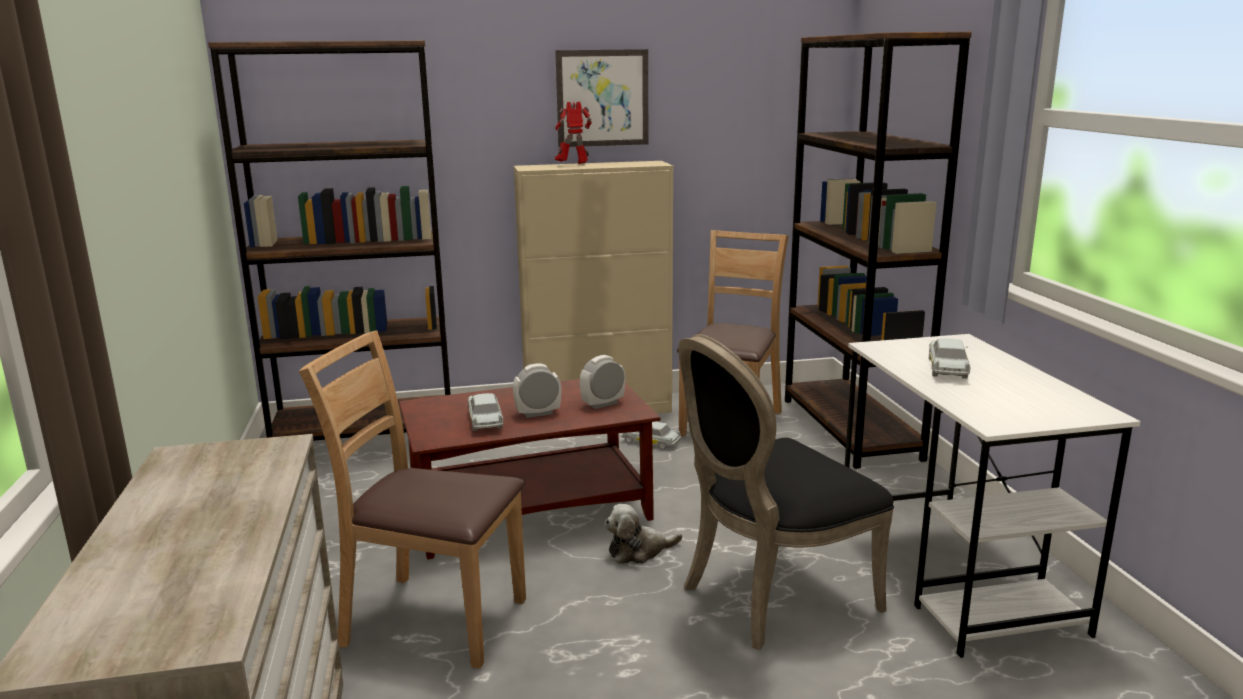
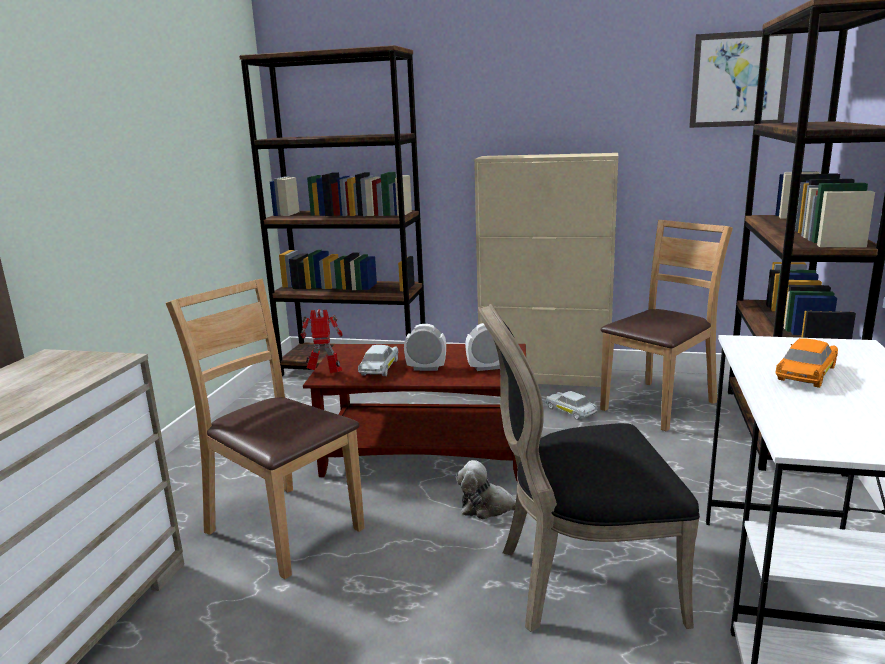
camera: 25 degrees right, 0 degrees up
(573, 165) = (530, 155): toy robot -> toy robot (325, 374)
(602, 98) = (565, 95): picture -> picture (739, 79)
(947, 369) = (806, 374): white toy car -> orange toy car

